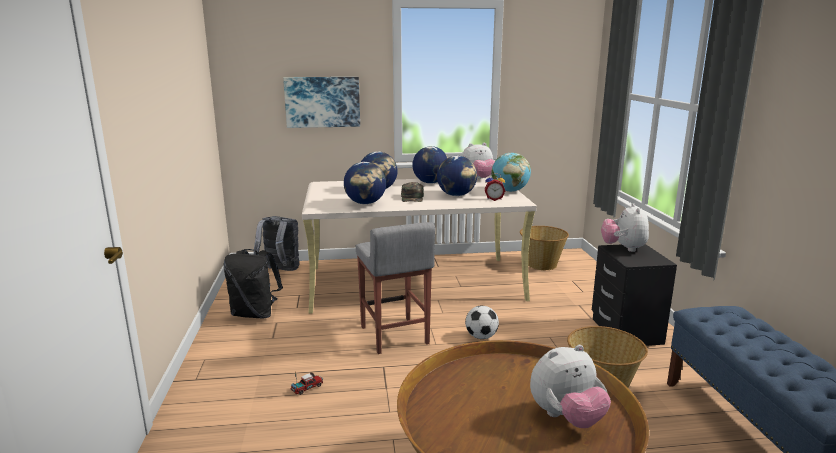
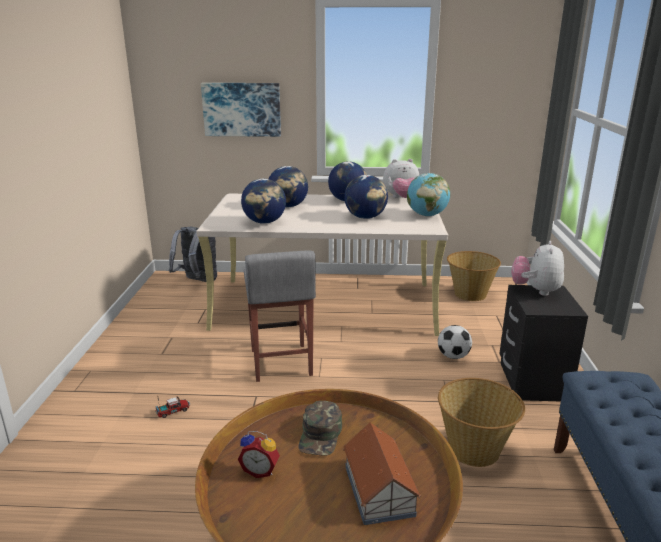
camera: 10 degrees right, 5 degrees up
(255, 314) = (155, 326): black backpack -> none
(412, 198) = (317, 218): green cap -> green cap (321, 435)
(481, 337) = (370, 372): football -> football (453, 356)
(494, 199) = (403, 224): alarm clock -> alarm clock (260, 470)
(566, 418) = (379, 489): plush toy -> toy house

